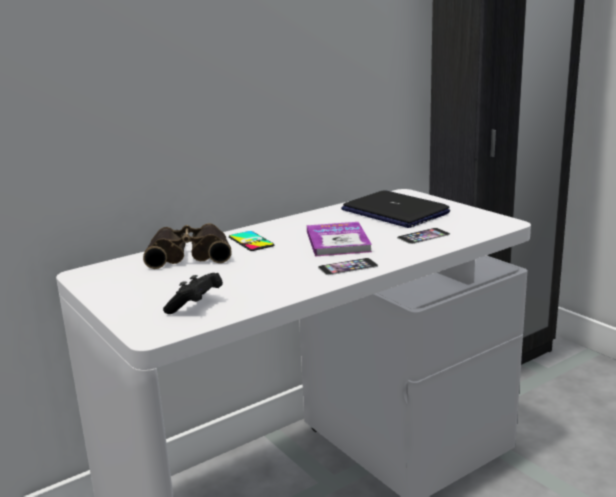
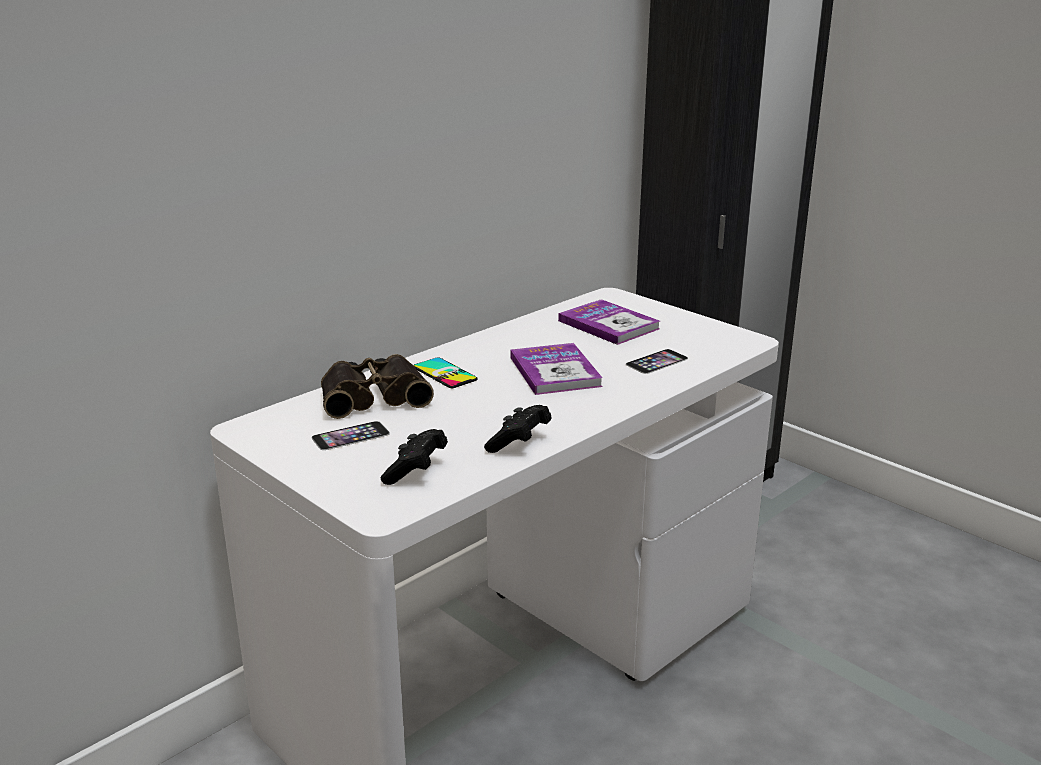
camera: 10 degrees left, 5 degrees up
(287, 288) = (519, 443): none -> black game controller
(348, 266) = (581, 409): phone -> phone (350, 435)
(394, 212) = (608, 325): laptop -> book

